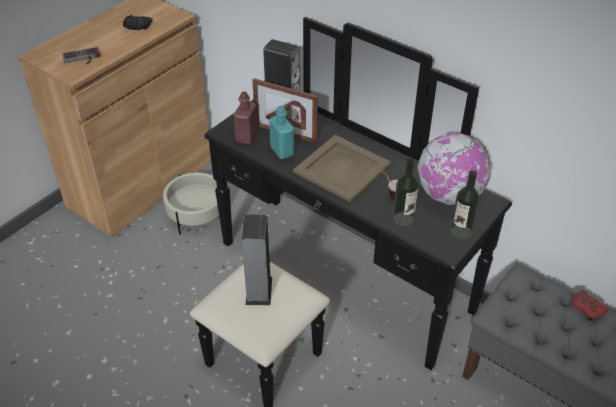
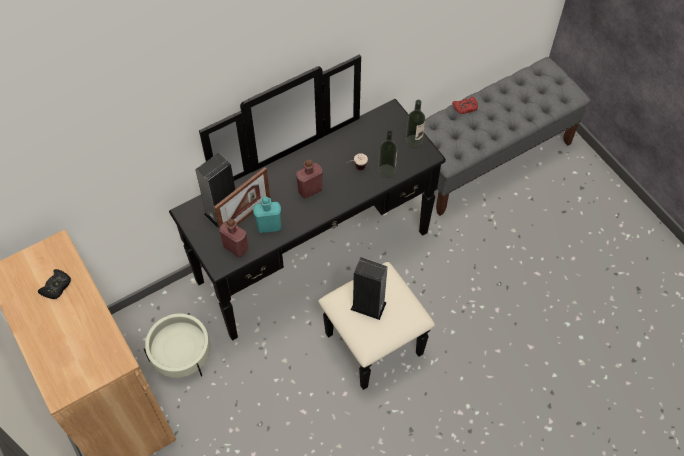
camera: 70 degrees left, 15 degrees up
(82, 58) = (93, 349): game controller -> none
(342, 167) = (310, 190): beige tray -> red bottle
(449, 195) = (373, 132): globe -> none

